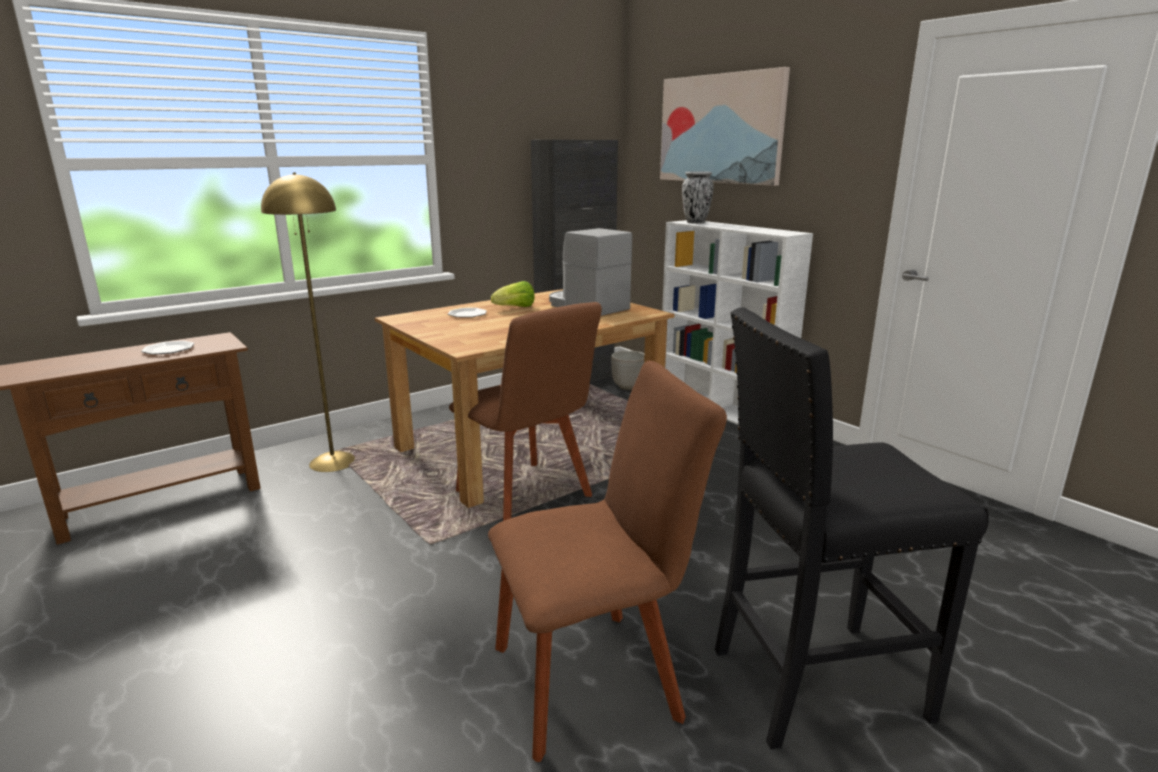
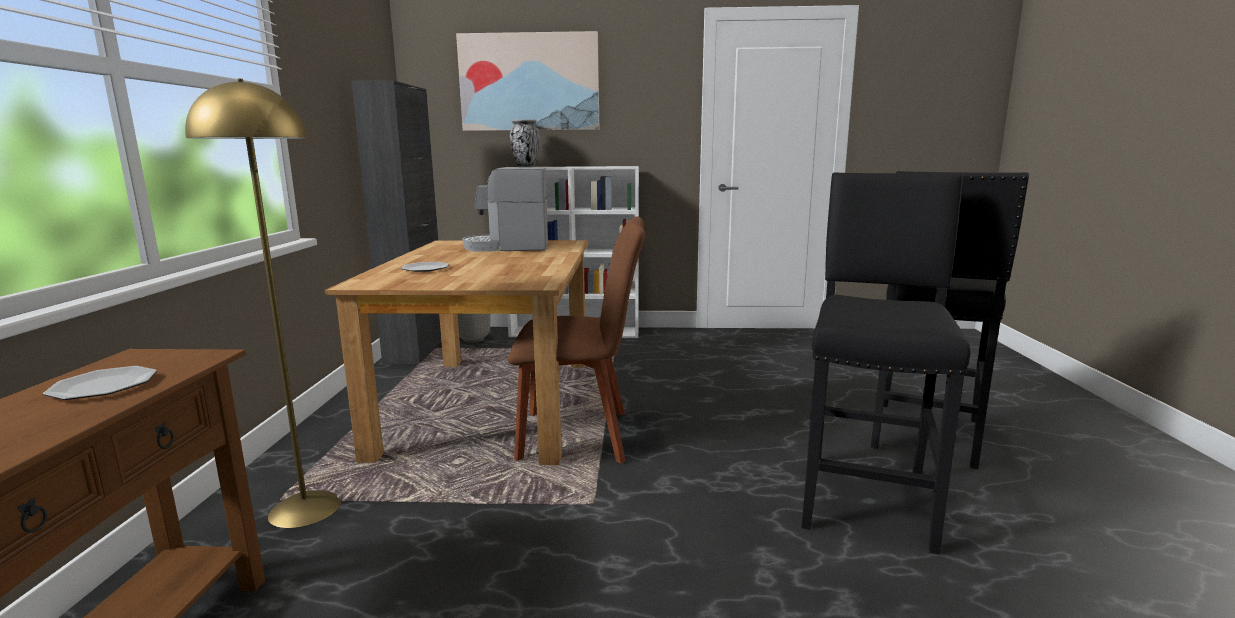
camera: 50 degrees left, 5 degrees down
(515, 308) = (450, 258): lettuce -> none
(594, 677) = (867, 497): brown chair -> black stool

